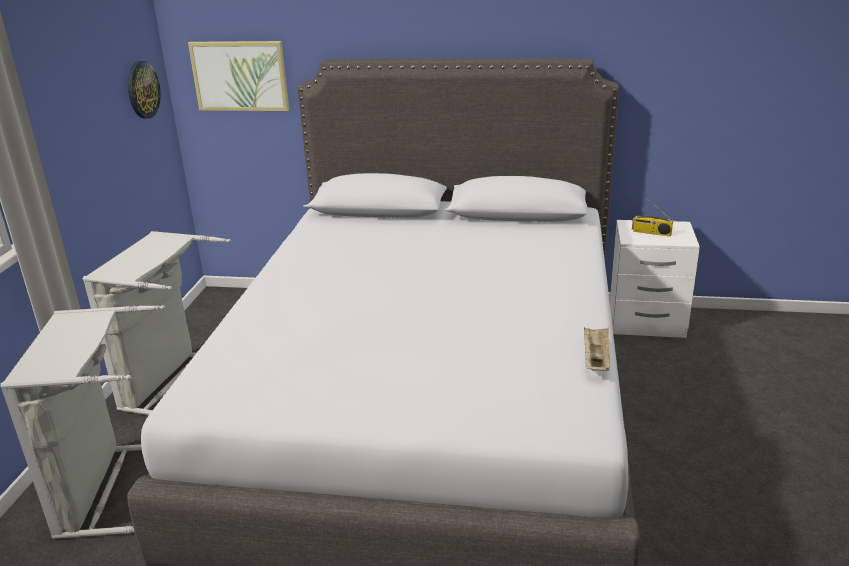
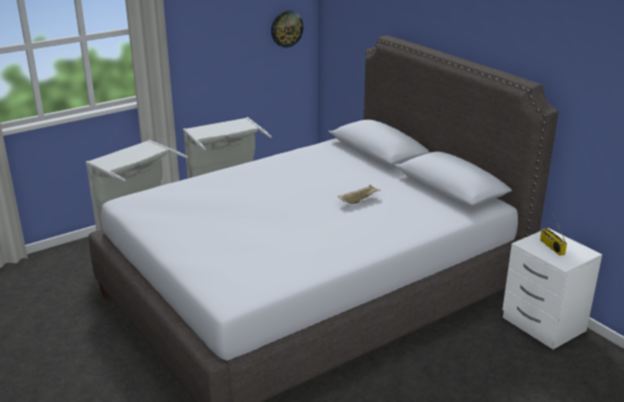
camera: 45 degrees right, 0 degrees up
(240, 76) = (349, 33): picture -> none
(595, 359) = (303, 278): beige tray -> beige tray (359, 200)

